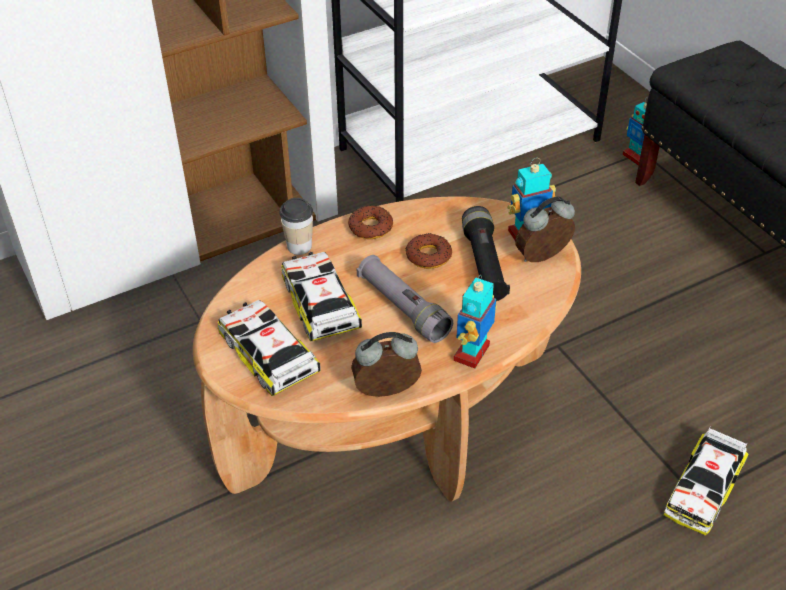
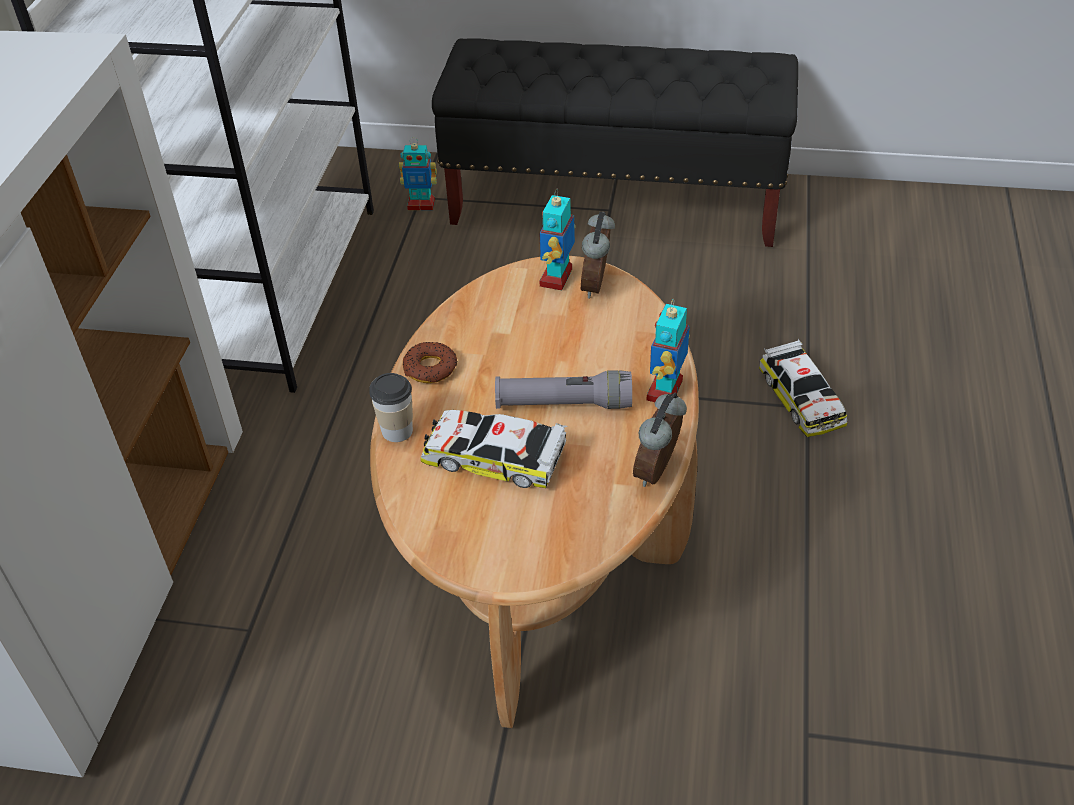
camera: 50 degrees left, 0 degrees up
(267, 354) = (523, 531): toy car -> none
(428, 256) = (514, 351): donut -> none
(472, 353) = (666, 391): toy robot -> toy robot turned 45 degrees clockwise
(484, 264) = (564, 324): black flashlight -> none

